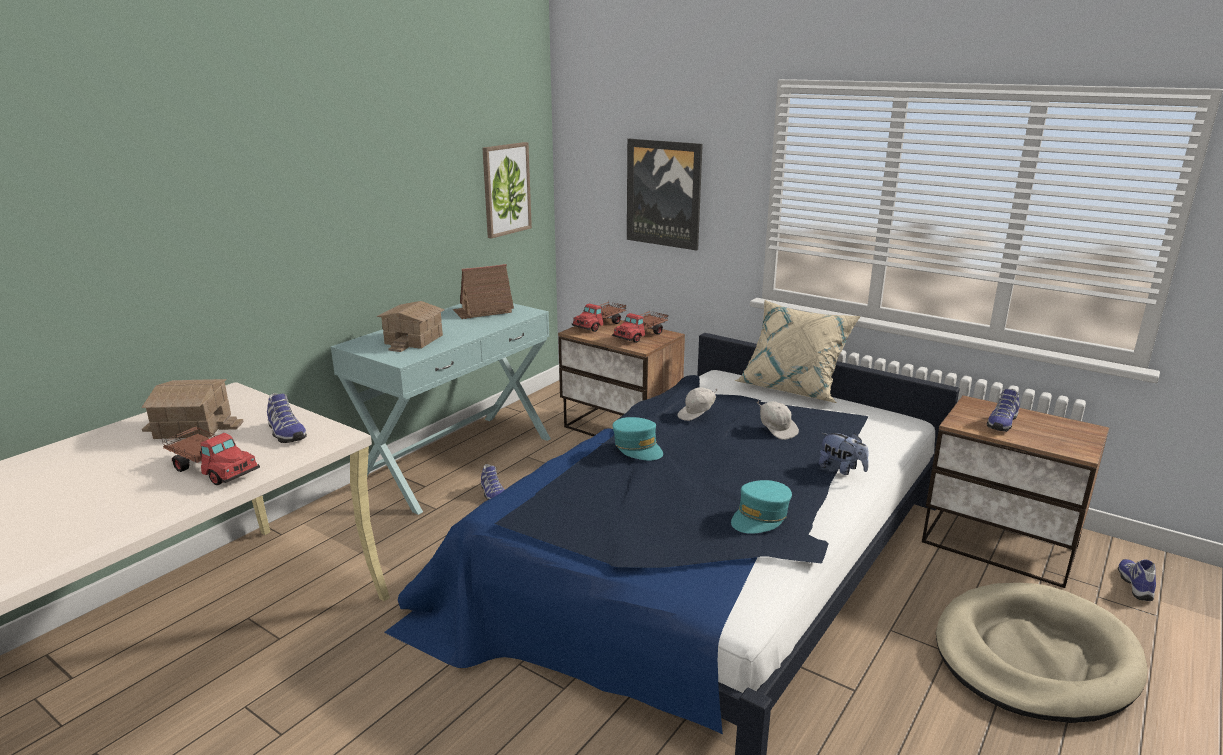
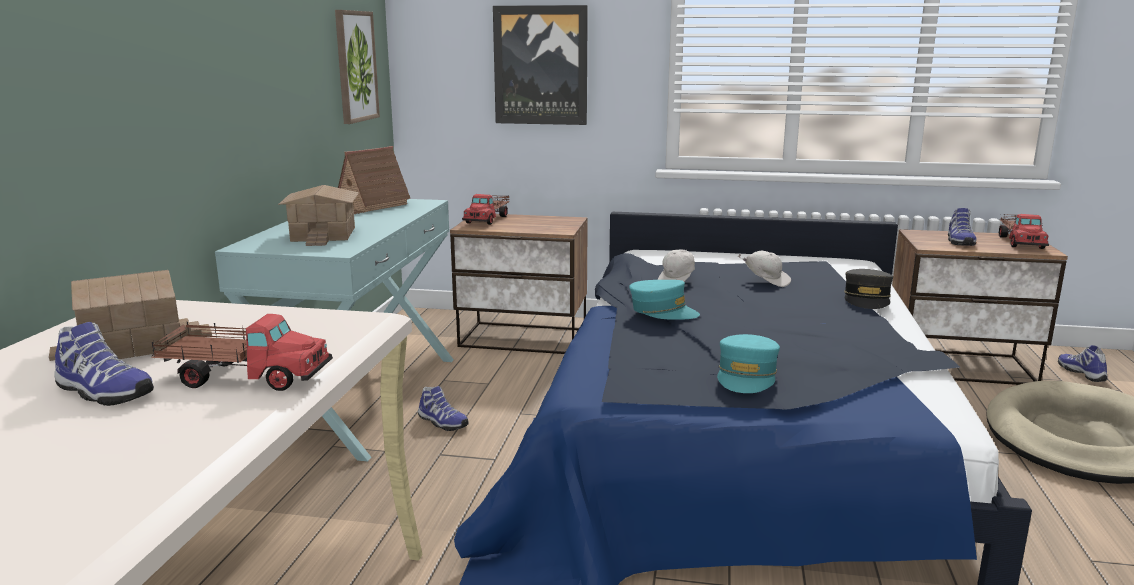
camera: 25 degrees left, 5 degrees down
(285, 433) = (296, 329): shoe -> shoe (102, 393)
(641, 335) = (545, 222): toy truck -> toy truck (1021, 242)
(760, 517) = (860, 343): turquoise cap -> turquoise cap (746, 376)
(793, 388) = (727, 252): beige pillow -> none
(841, 469) = (867, 299): plush toy -> grey cap

